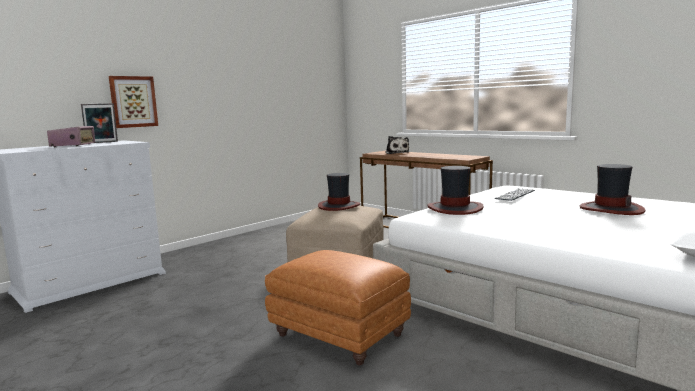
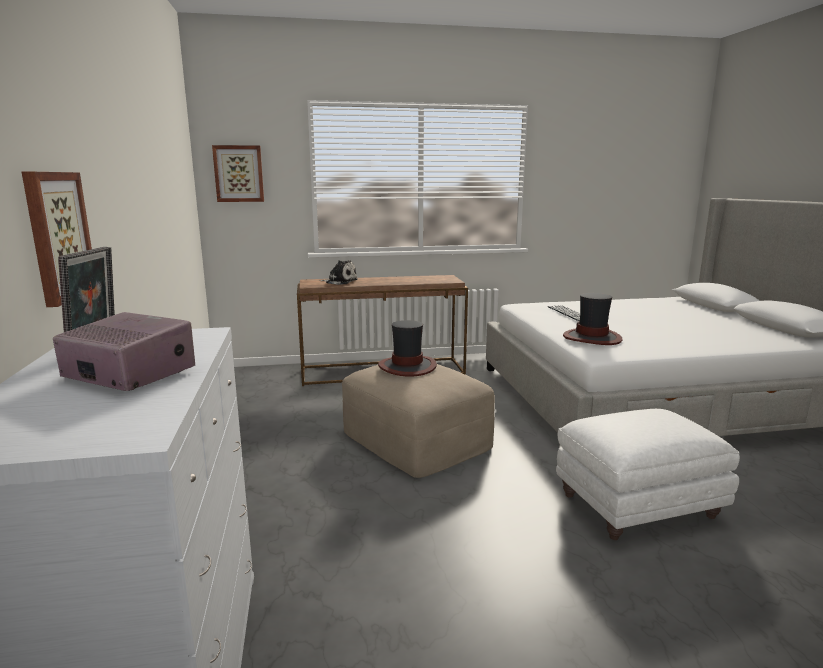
camera: 55 degrees left, 5 degrees up
(338, 336) = (637, 507): brown ottoman -> white ottoman
(365, 78) = (239, 174): none -> picture
(611, 209) = (654, 313): hat -> none

